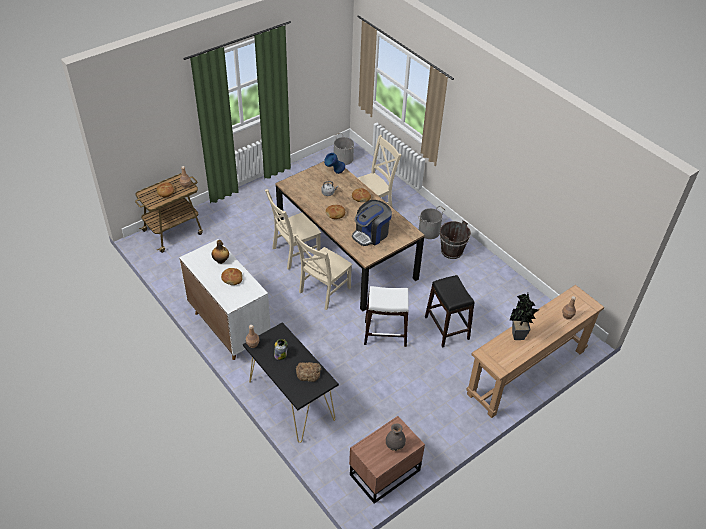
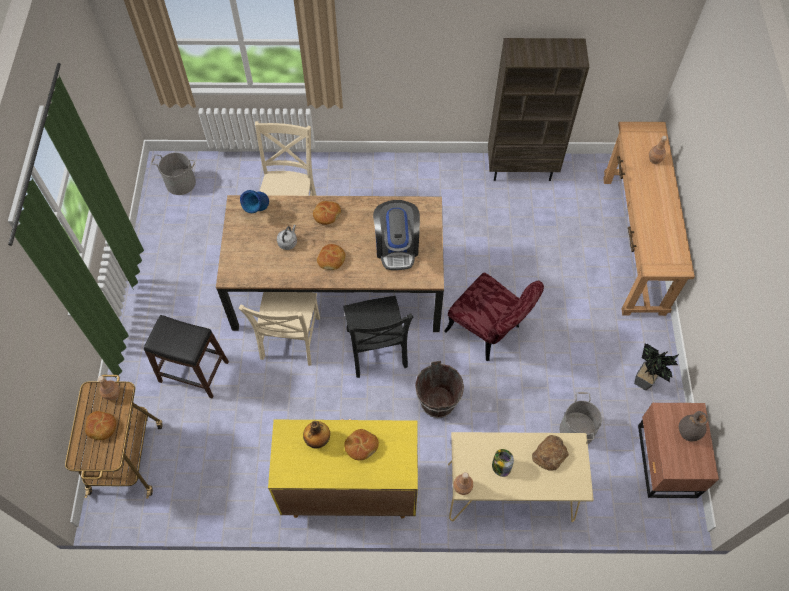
camera: 50 degrees left, 15 degrees up
(229, 327) = (349, 490): white cabinet -> yellow cabinet
(291, 400) = (509, 491): black console table -> beige console table
(323, 291) = (376, 351): beige chair -> black chair
(385, 334) = (489, 332): white stool -> red chair
(429, 231) = (377, 185): grey bucket -> grey bucket (577, 430)
(447, 328) = (525, 269): black stool -> black stool (194, 371)
(451, 251) = (424, 186): brown bucket -> brown bucket (437, 402)
(516, 287) = (521, 169): none -> brown bookcase
(517, 337) = (652, 222): potted plant -> potted plant (644, 385)

